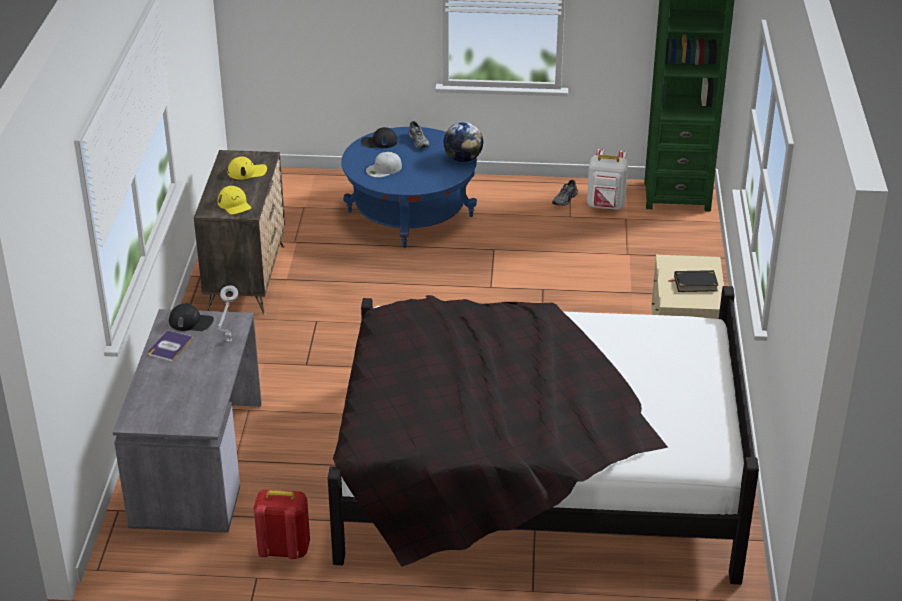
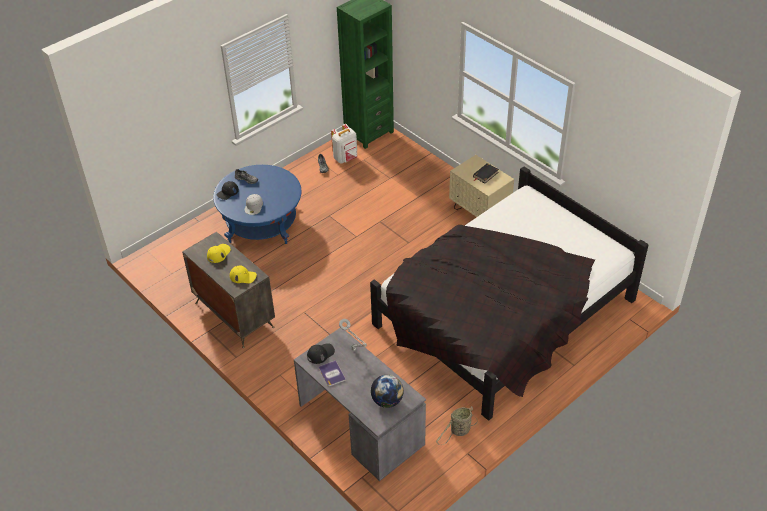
camera: 45 degrees left, 10 degrees up
(284, 549) = (459, 431): red backpack -> basket
(463, 159) = (283, 176): globe -> globe (387, 401)

